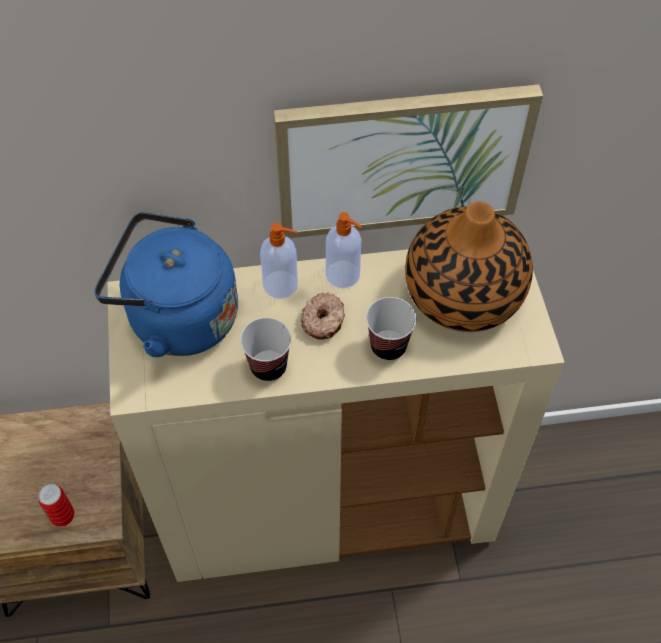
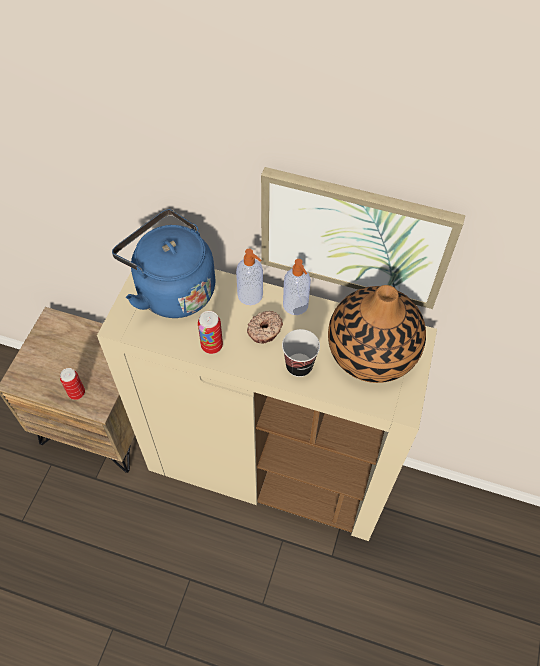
camera: 25 degrees right, 0 degrees up
(268, 367) = (212, 346): cup -> can

